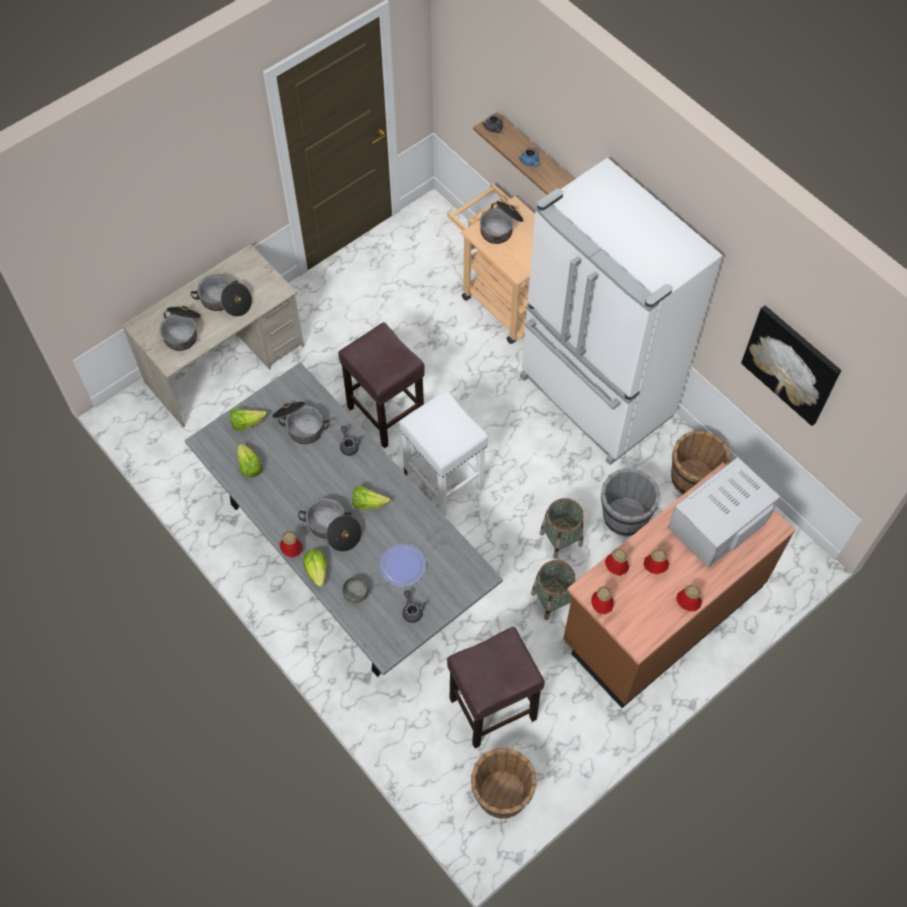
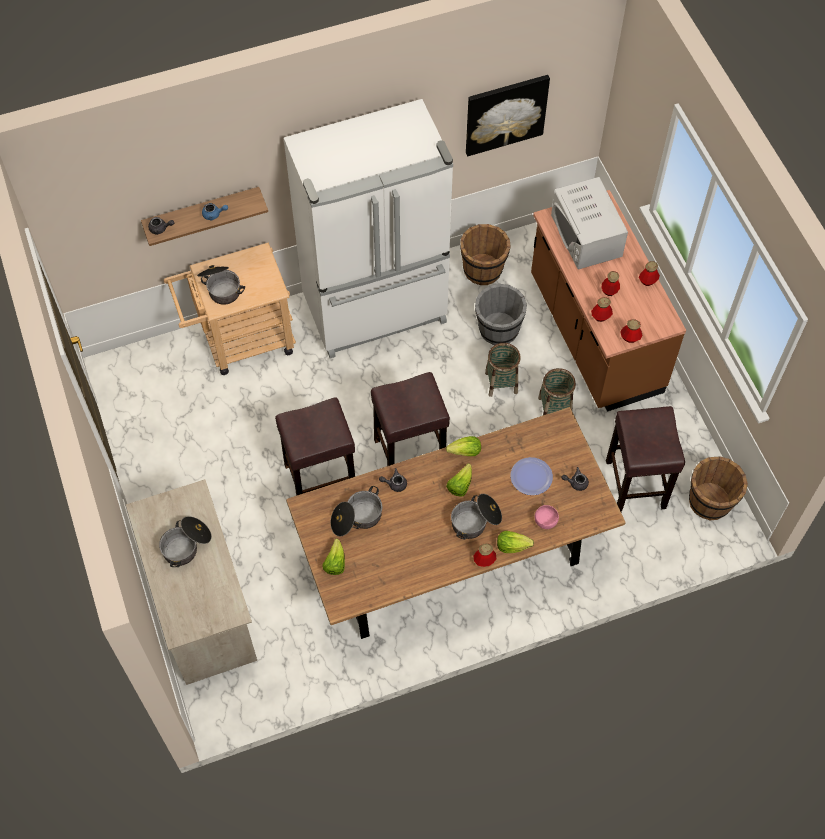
camera: 70 degrees left, 0 degrees up
(183, 332) = (204, 593): cooking pot -> none
(250, 467) = (384, 573): lettuce -> lettuce (465, 452)
(346, 554) = (452, 553): grey dining table -> brown dining table
(356, 594) = (546, 521): grey bowl -> pink bowl
(445, 481) = (410, 452): white stool -> brown stool

